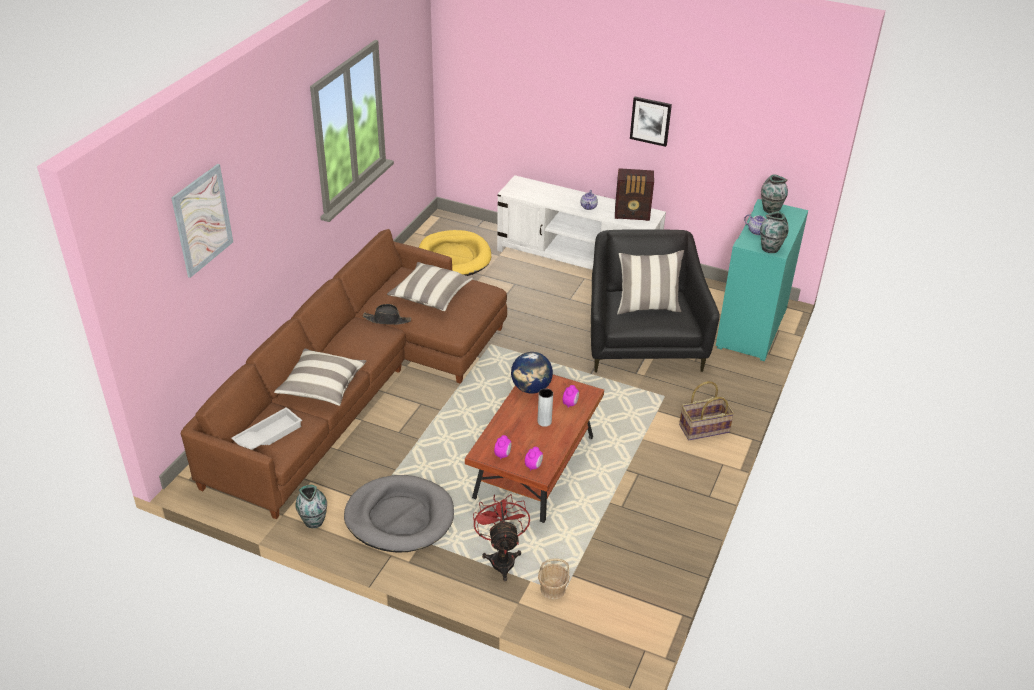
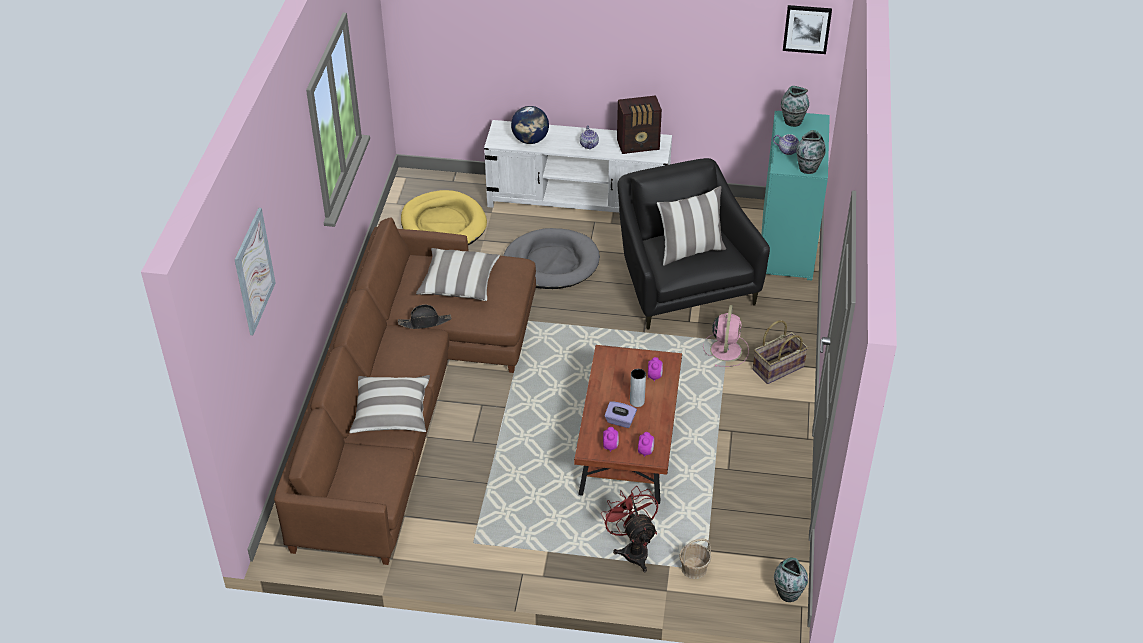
camera: 15 degrees left, 5 degrees up
(268, 434) = (361, 479): white tray -> none
(314, 521) = (428, 557): vase -> vase (788, 593)
(399, 517) = (514, 532): grey dog bed -> grey dog bed (551, 263)
(521, 435) = (620, 421): none -> purple tissue box
(531, 388) = (609, 368): globe -> globe (530, 140)
(650, 121) = (646, 44): picture -> picture (807, 28)
(660, 403) = (726, 349): none -> pink fan

